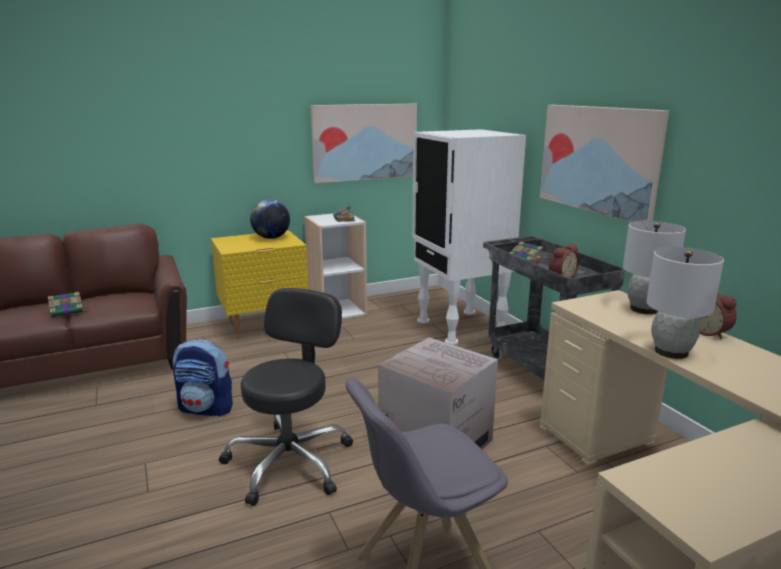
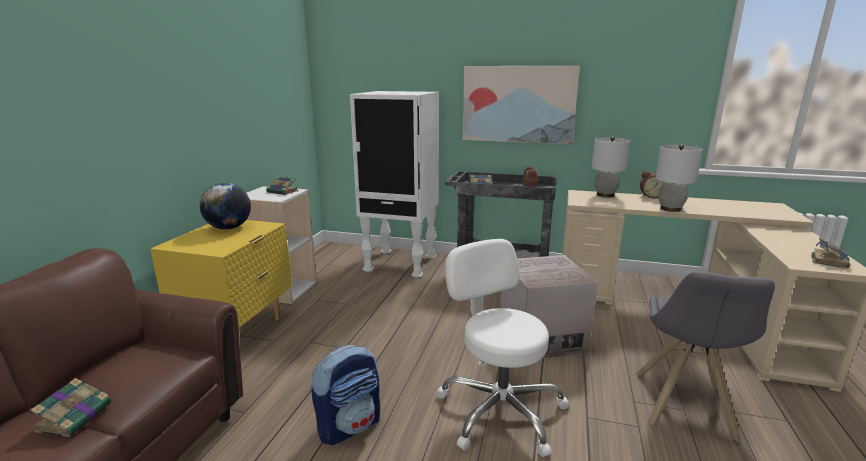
camera: 50 degrees left, 0 degrees up
(292, 459) = (497, 407): black office chair -> white office chair
(364, 142) = (265, 110): picture -> none
(709, 505) = (829, 260): none -> book

